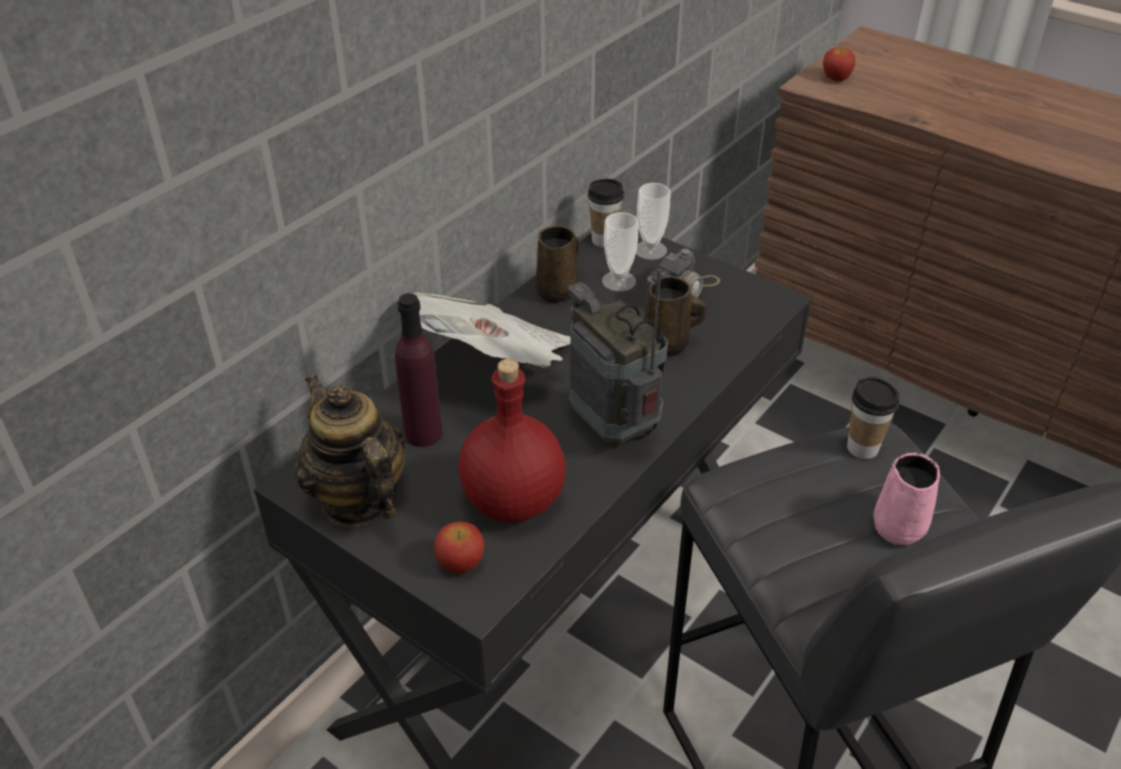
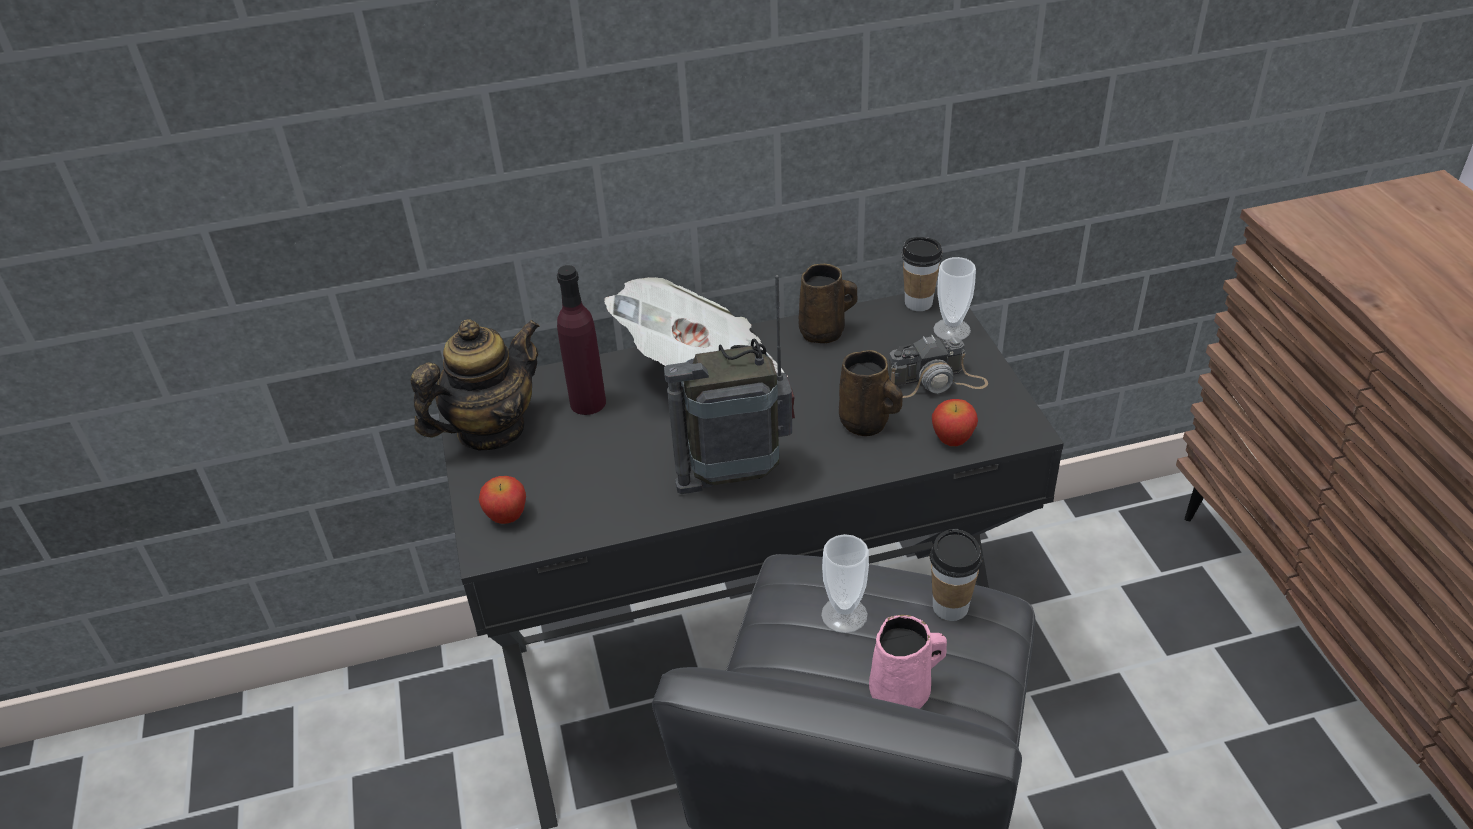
camera: 40 degrees right, 0 degrees up
(358, 499) = (490, 430): teapot -> teapot turned 45 degrees clockwise
(513, 502) = (593, 491): red bottle -> none
(614, 430) = (734, 474): radio -> radio turned 105 degrees counterclockwise
(619, 281) = (888, 346): cup -> cup (844, 615)
(836, 78) = (1327, 220): apple -> apple (952, 438)

